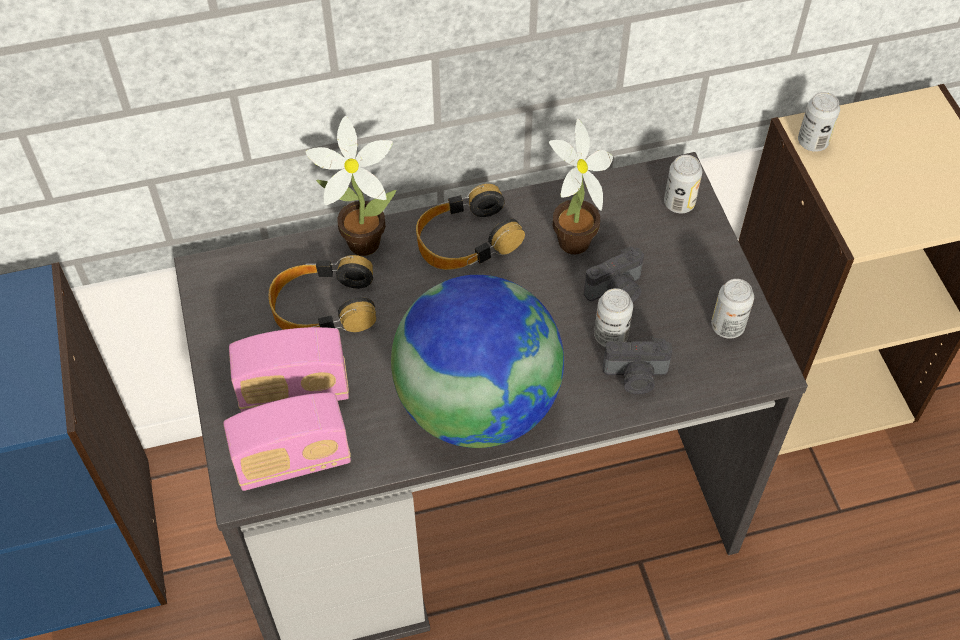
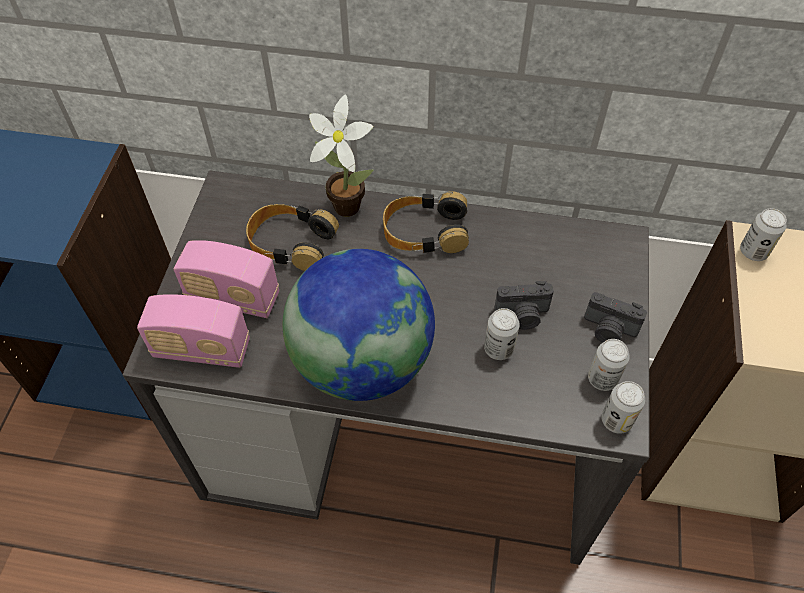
camera: 25 degrees right, 0 degrees up
(570, 246) = (504, 265): potted plant -> none
(635, 377) = (501, 390): camera -> camera (608, 330)
(679, 203) = (613, 263): can -> can (616, 420)

